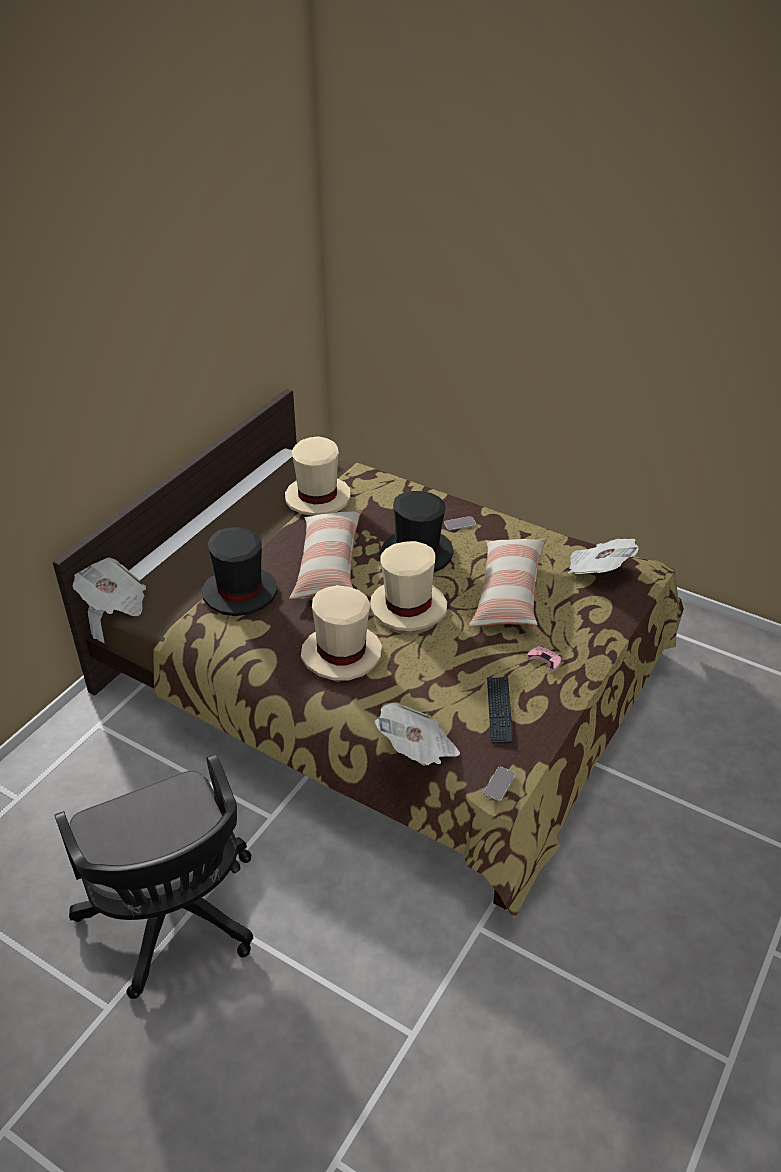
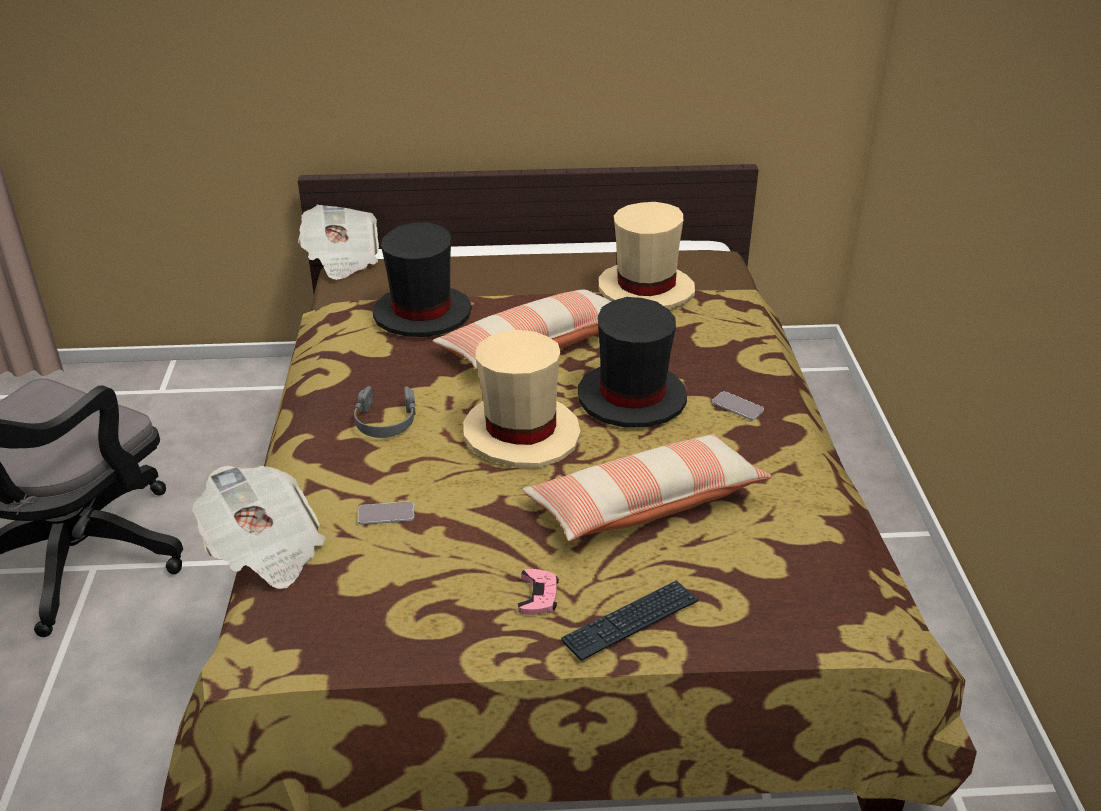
camera: 55 degrees right, 5 degrees down
(341, 654) = (385, 421): beige hat -> grey headphones
(499, 710) = (395, 592): keyboard -> keyboard (630, 621)
(499, 784) = (251, 651): phone -> phone (386, 514)
(598, 570) = (804, 572): newspaper -> none

